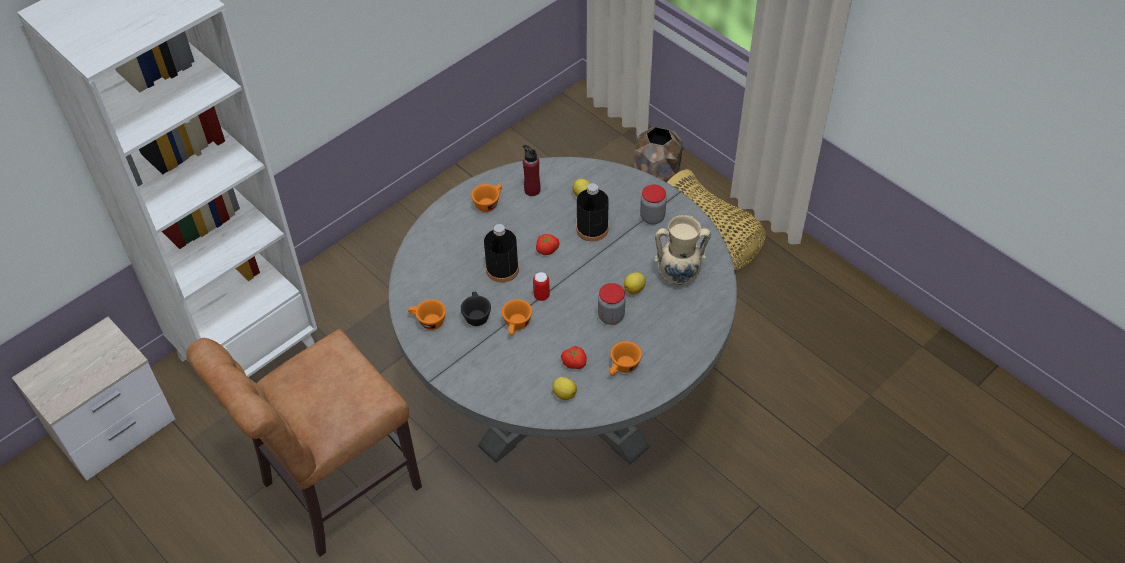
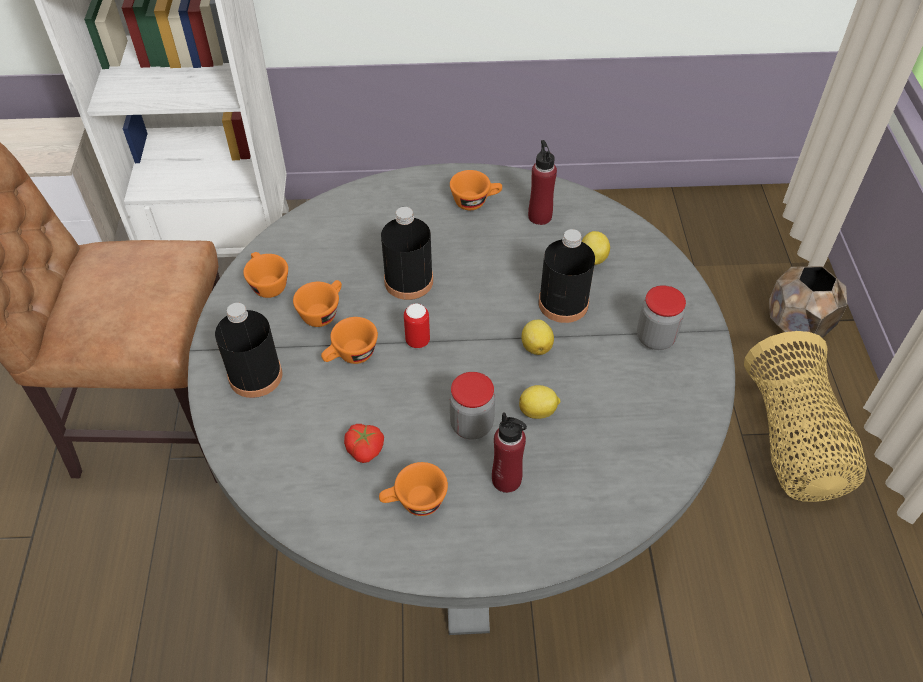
camera: 40 degrees right, 0 degrees up
(476, 315) = (323, 312): black cup -> orange cup
(479, 369) = (255, 376): none -> black bottle
(546, 249) = (484, 291): tomato -> none
(564, 393) = (309, 479): lemon -> lemon (536, 346)
(652, 329) = (506, 479): none -> red bottle
(679, 276) = (614, 436): beige vase -> none

